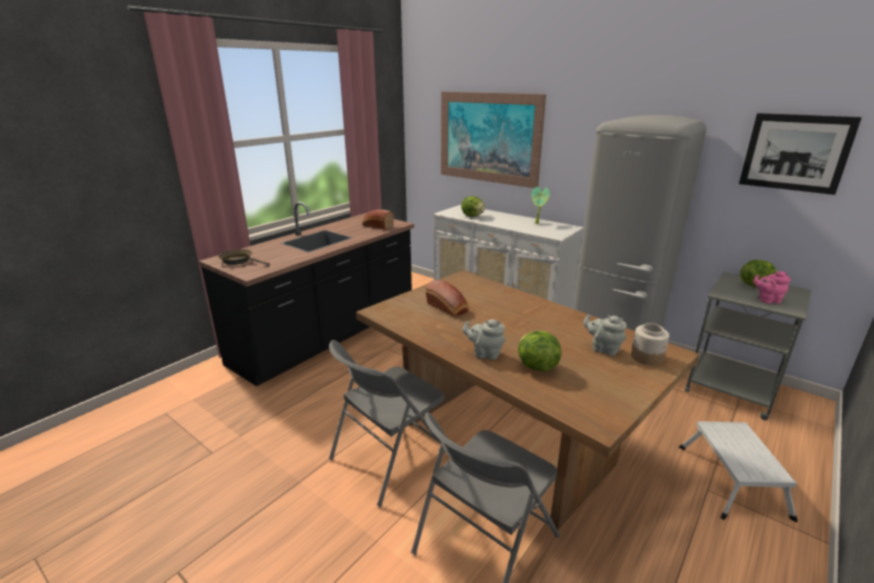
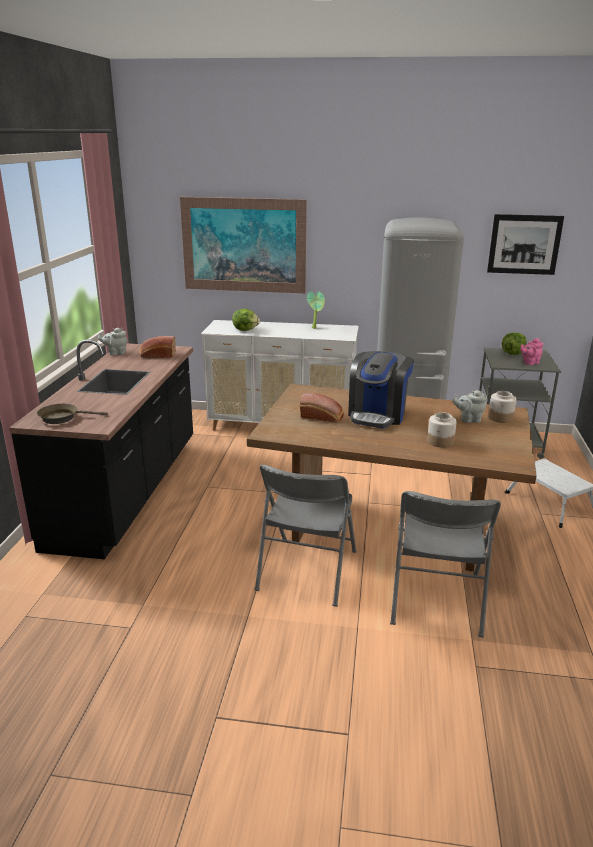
camera: 30 degrees left, 0 degrees up
(485, 354) = (395, 443): grey teapot -> grey teapot (116, 353)
(505, 318) = (377, 414): none -> coffee machine
(536, 366) = (440, 442): lettuce -> jar

